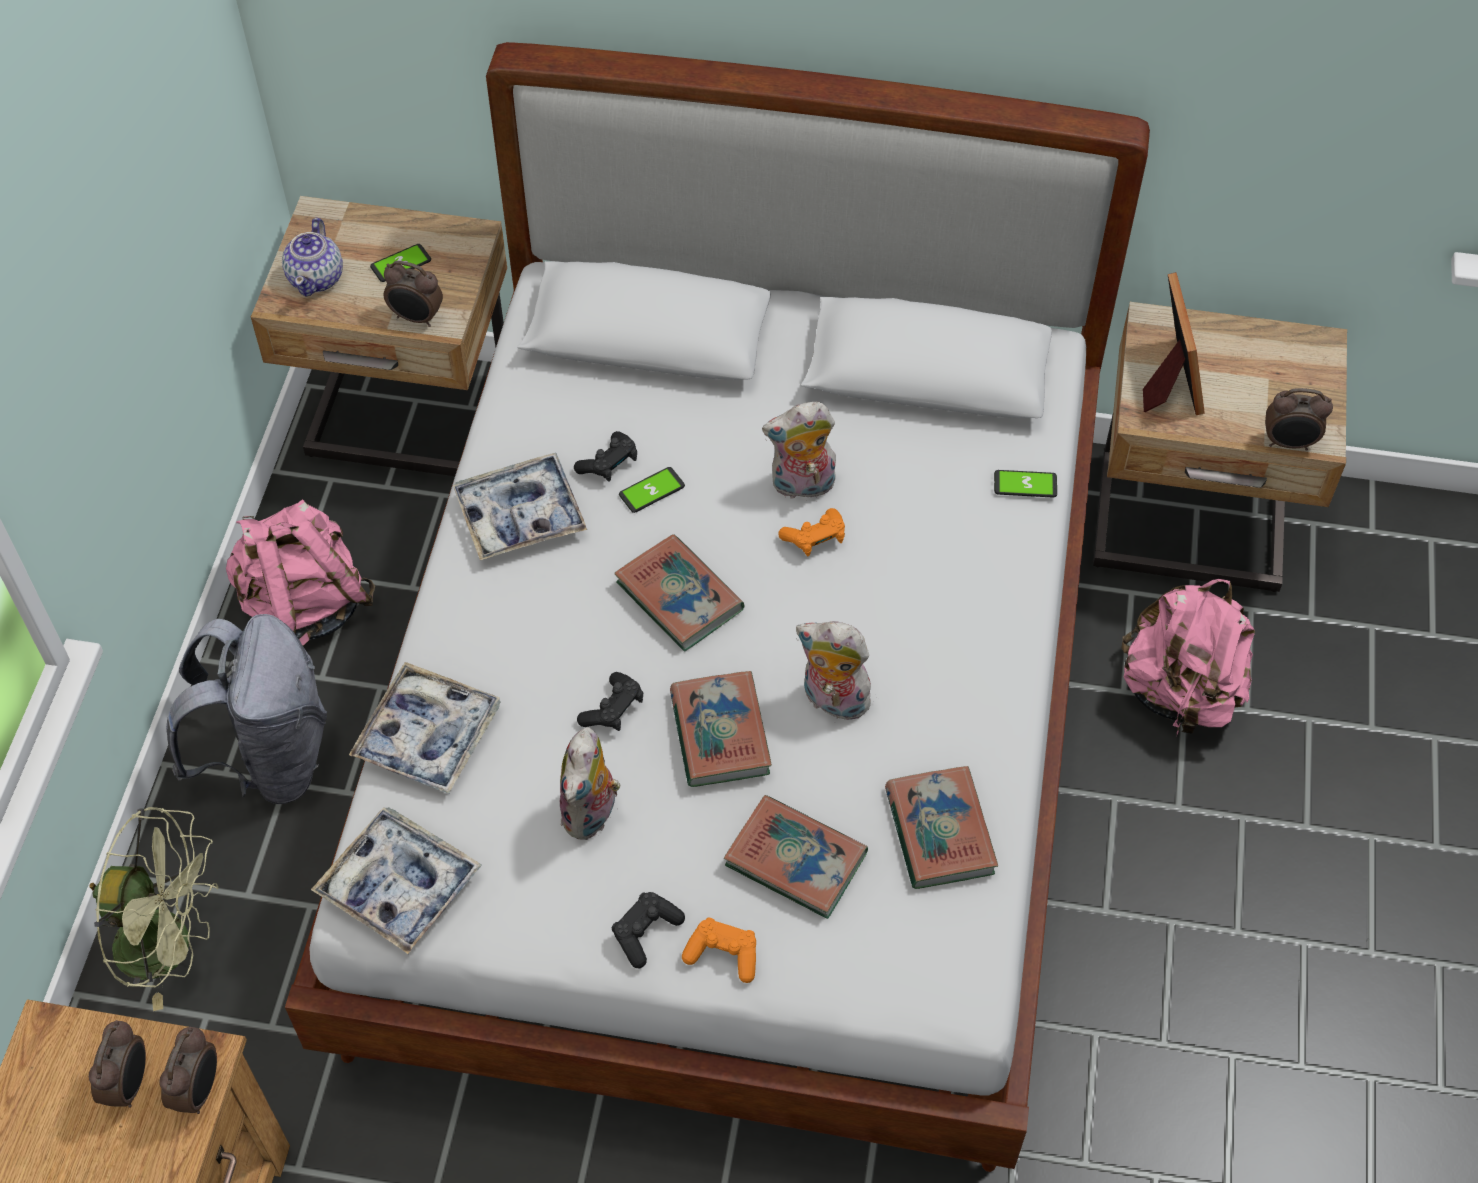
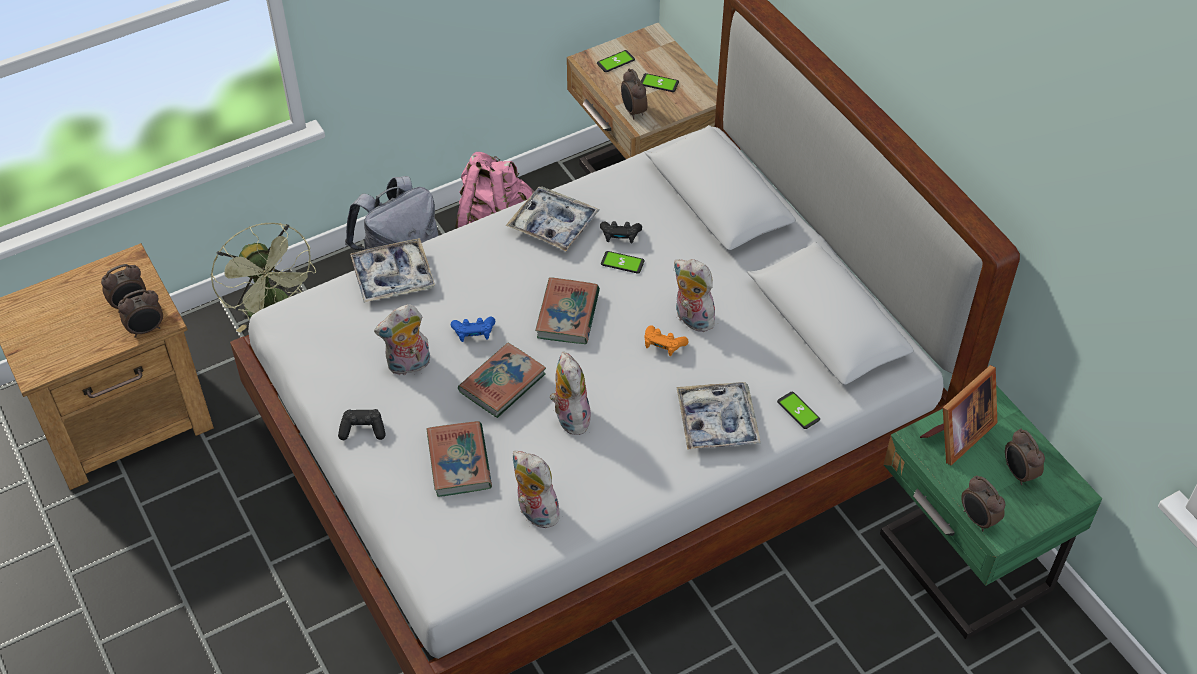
camera: 50 degrees right, 5 degrees down
(317, 278) = (615, 62): teapot -> phone
(399, 886) = (302, 321): tray -> tray (717, 422)
(613, 710) = (474, 333): black game controller -> blue game controller
(723, 954) = (378, 468): orange game controller -> none
(939, 832) = (534, 512): book -> plush toy
(1180, 692) = (839, 633): pink backpack -> none
(1190, 529) = (961, 566): beige nightstand -> green nightstand
(1261, 369) = (1018, 473): none -> alarm clock

